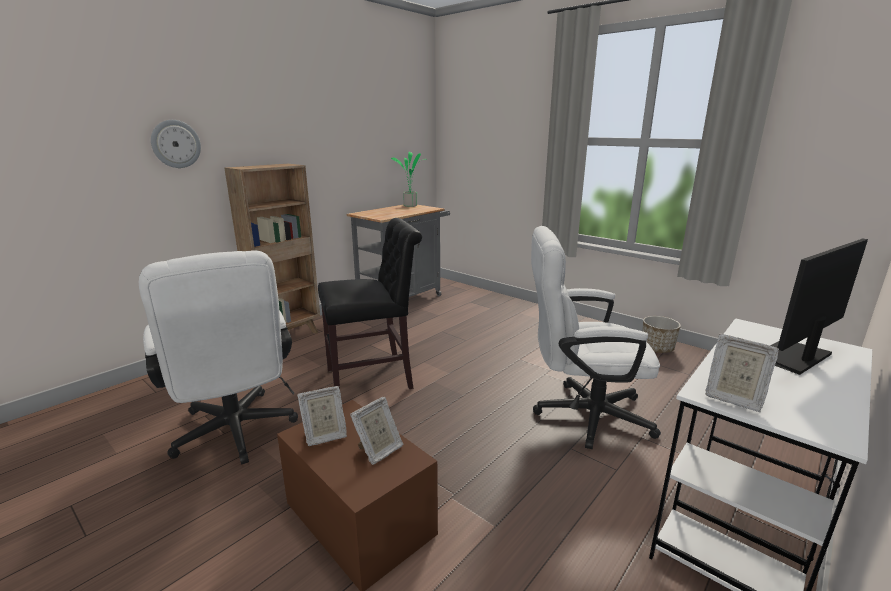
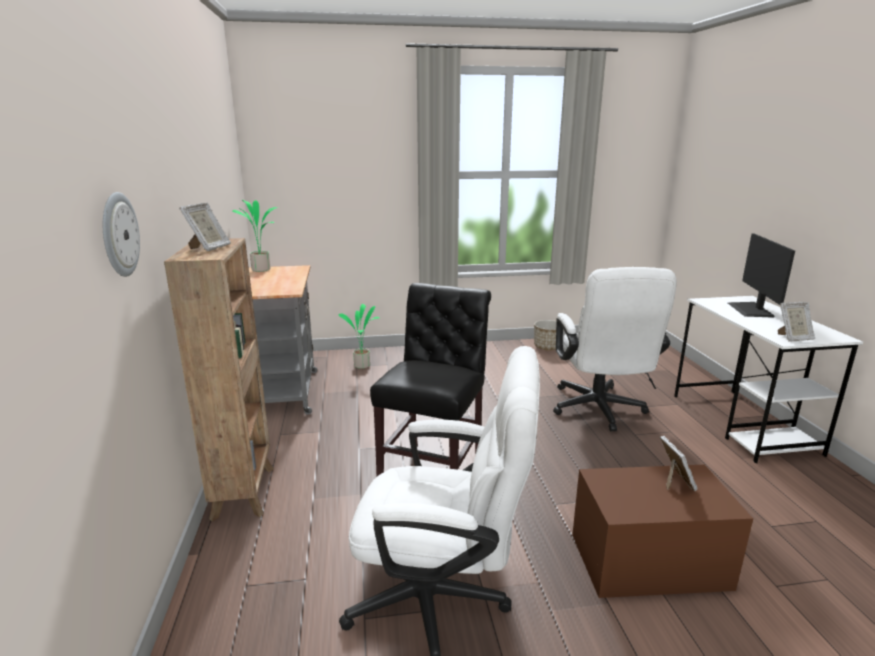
camera: 50 degrees left, 0 degrees up
(324, 435) = (632, 500): picture frame -> picture frame (209, 248)
(475, 303) = (363, 365): none -> potted plant
(581, 414) = (599, 411): white office chair -> white office chair turned 45 degrees counterclockwise

